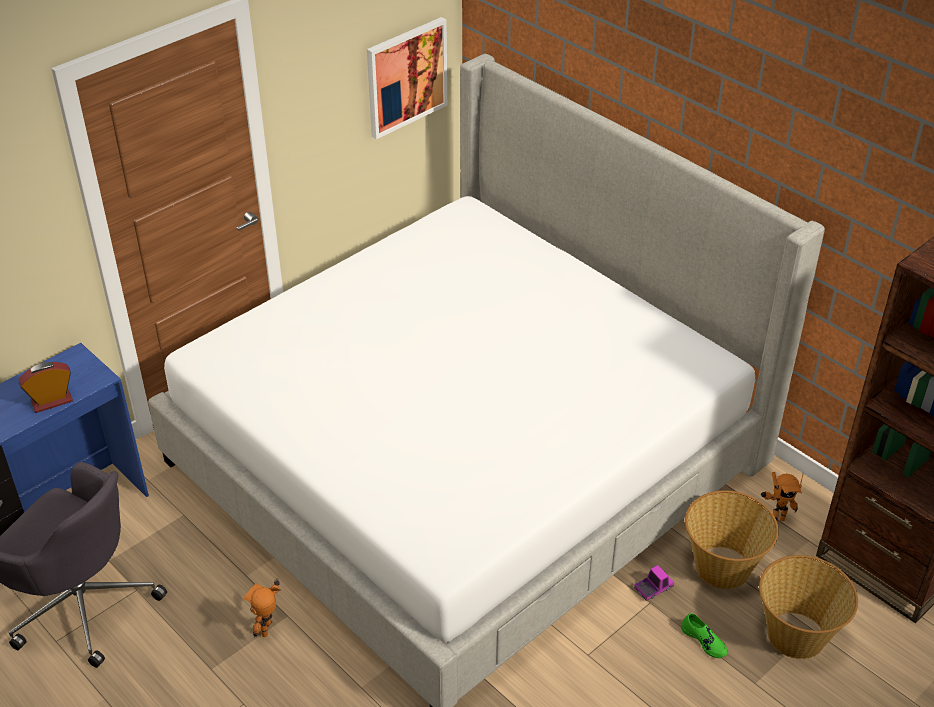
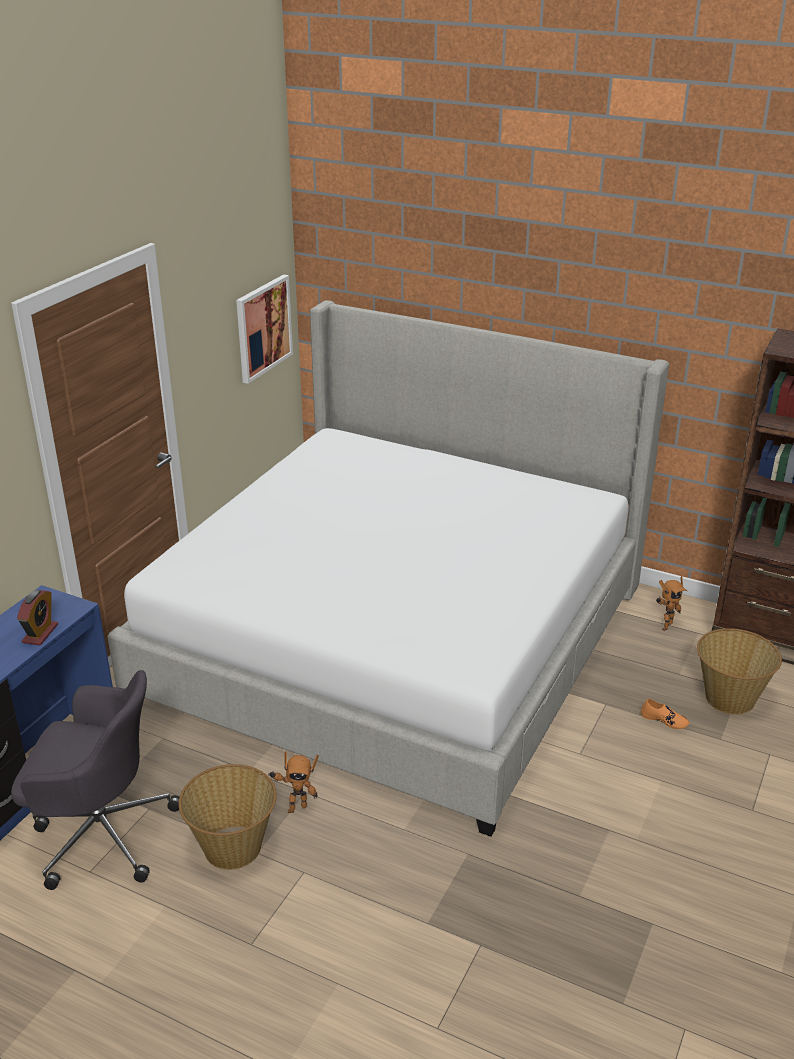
camera: 20 degrees left, 10 degrees down
(52, 401) = (40, 633): alarm clock -> alarm clock turned 150 degrees clockwise
(270, 630) = (296, 807): toy robot -> toy robot turned 105 degrees counterclockwise
(653, 588) = (602, 693): toy truck -> none
(704, 640) = (664, 720): green shoe -> orange shoe
(723, 566) = (646, 665): basket -> basket (233, 846)

